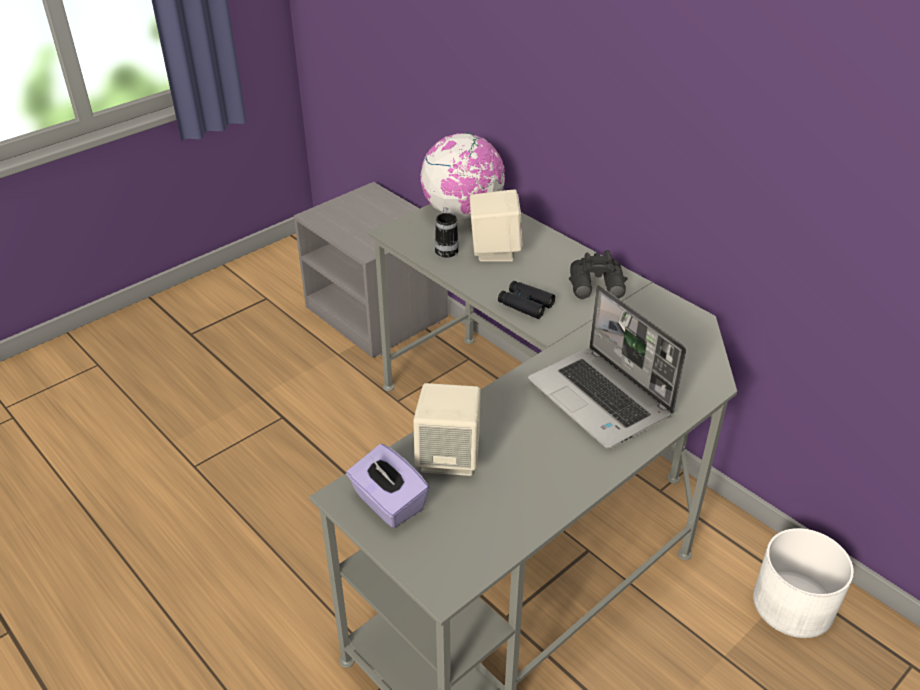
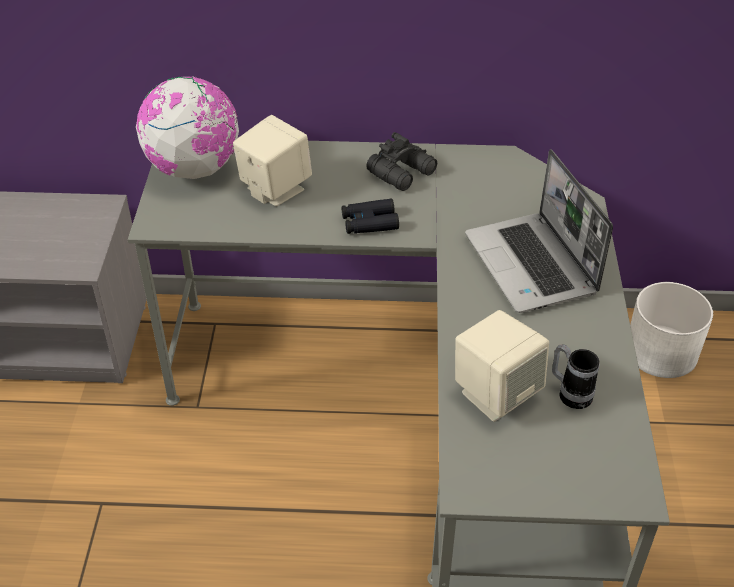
camera: 45 degrees left, 5 degrees up
(388, 503) = (507, 466): purple tissue box -> none
(446, 249) = (229, 212): mug -> mug (570, 393)
(601, 399) = (532, 265): laptop -> laptop turned 60 degrees clockwise

